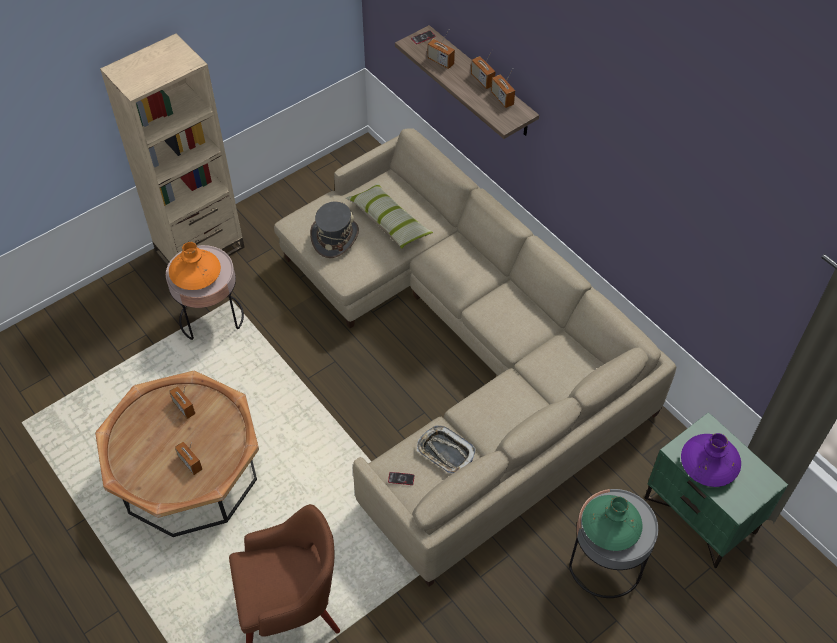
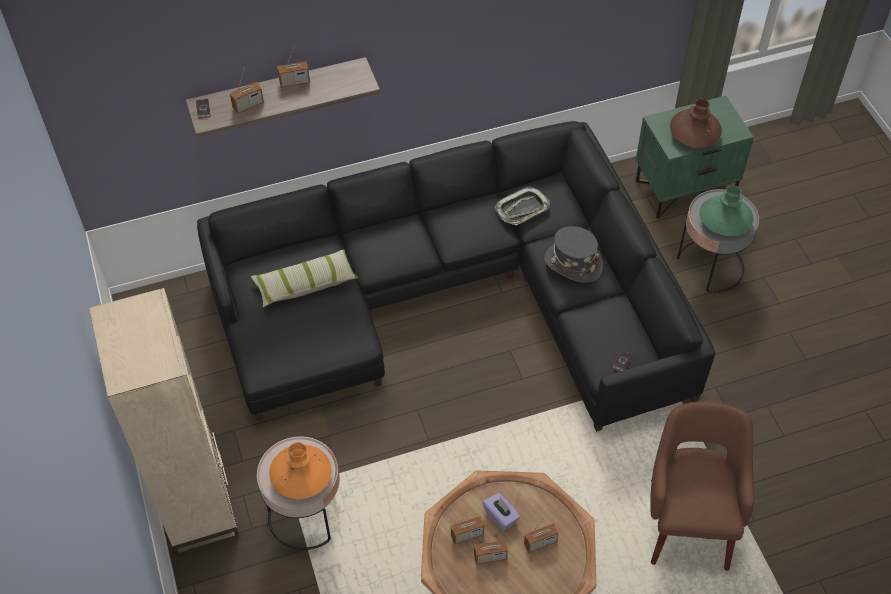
camera: 70 degrees left, 0 degrees up
(208, 427) = (501, 516): none -> purple tissue box
(334, 237) = (302, 337): grey hat -> grey hat (573, 263)
(445, 452) = (605, 319): tray -> tray (522, 209)
(462, 353) = (454, 299): beige sofa -> black sofa
(502, 98) = (329, 75): radio -> radio (490, 557)
(708, 465) = (694, 135): purple vase -> brown vase

